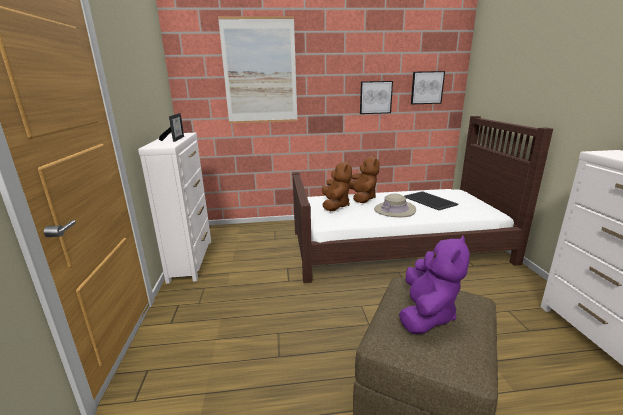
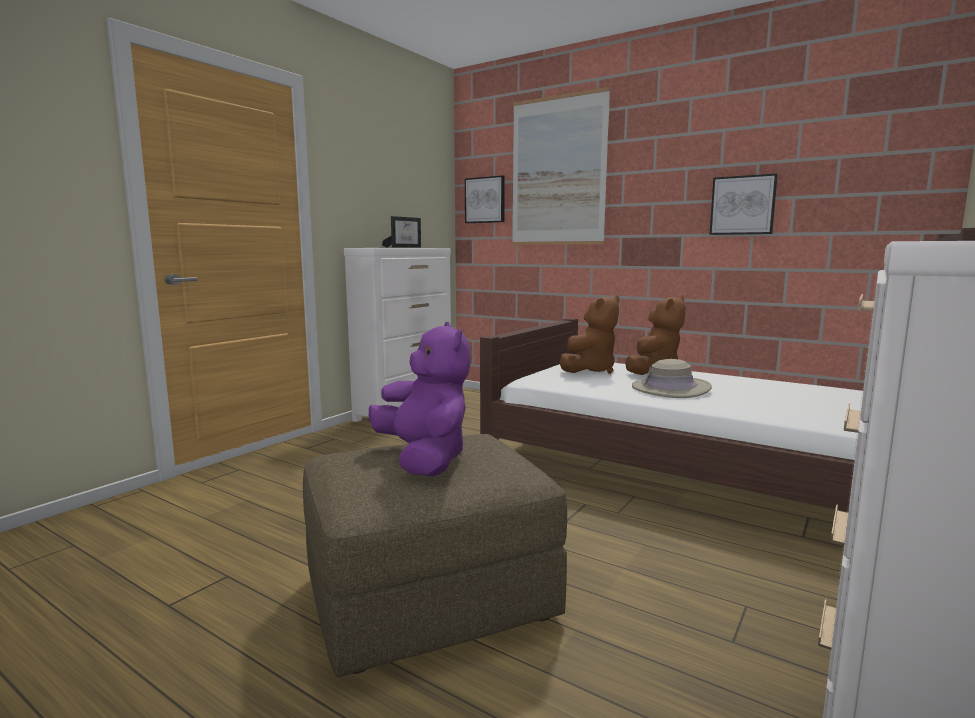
camera: 40 degrees right, 10 degrees down
(426, 314) = (424, 459): purple plush toy -> purple plush toy turned 90 degrees counterclockwise
(427, 87) = (859, 184): picture -> picture (485, 200)
(430, 201) = (772, 393): tray -> none

